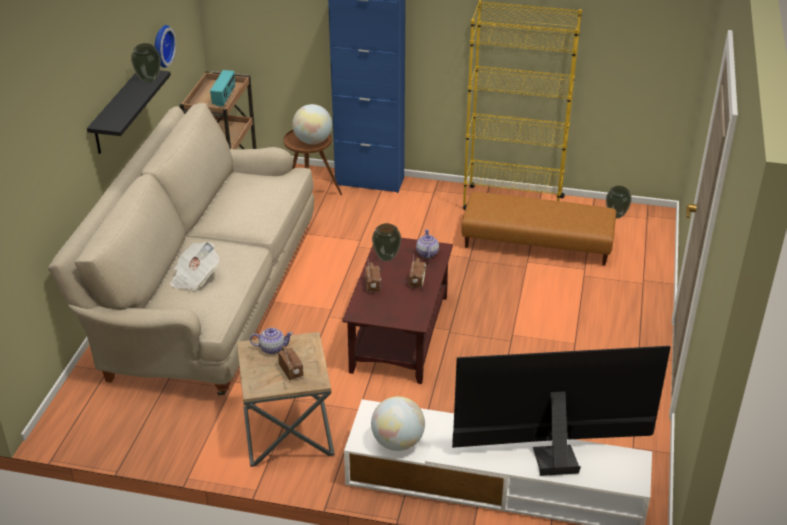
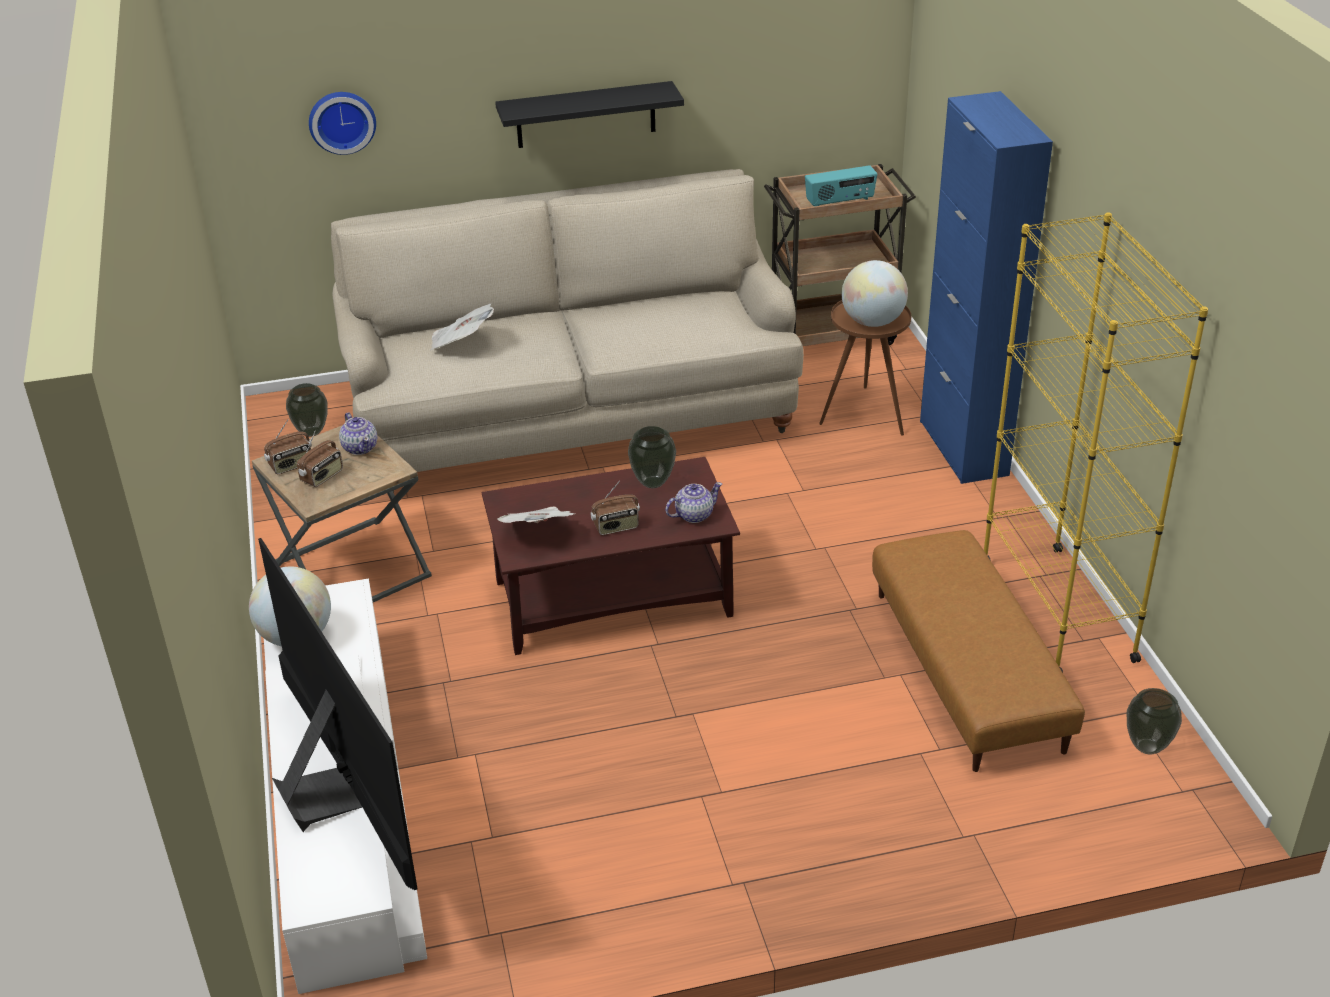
camera: 65 degrees right, 0 degrees up
(149, 80) = (646, 95): vase -> vase (311, 432)
(161, 46) = (753, 75): wall clock -> wall clock (342, 121)
(373, 285) = (577, 492): radio -> radio (291, 465)
(400, 309) = (539, 532): none -> newspaper

